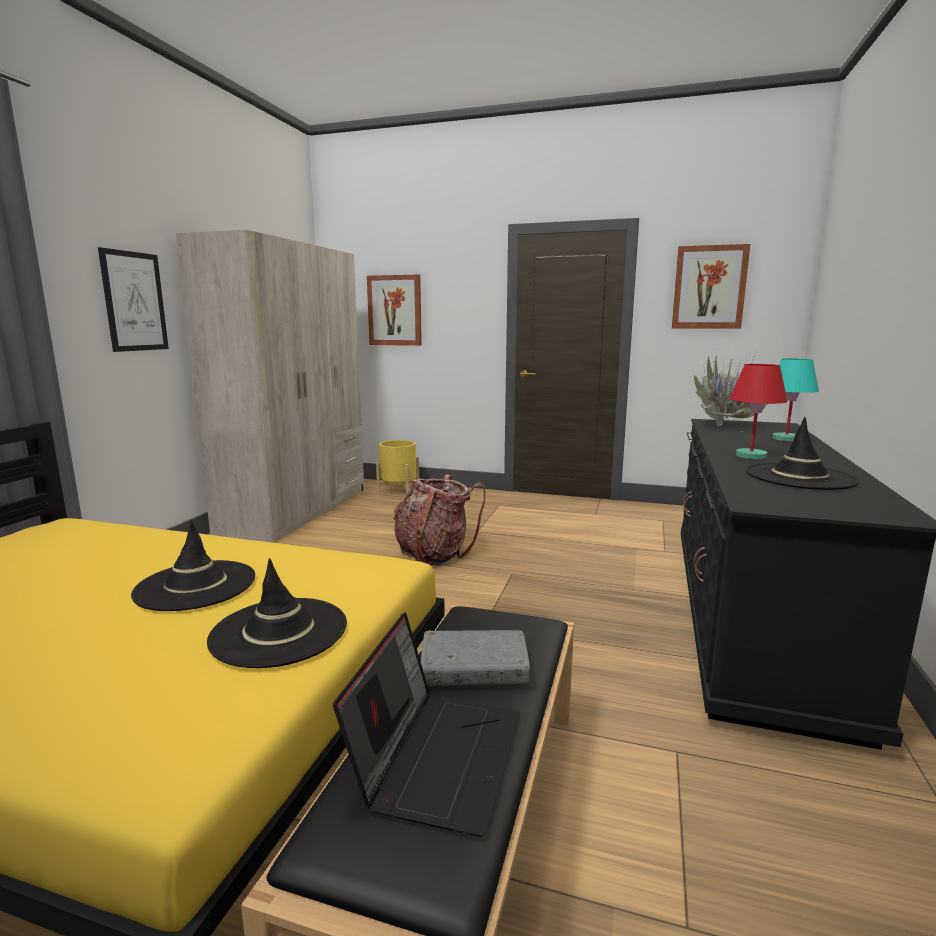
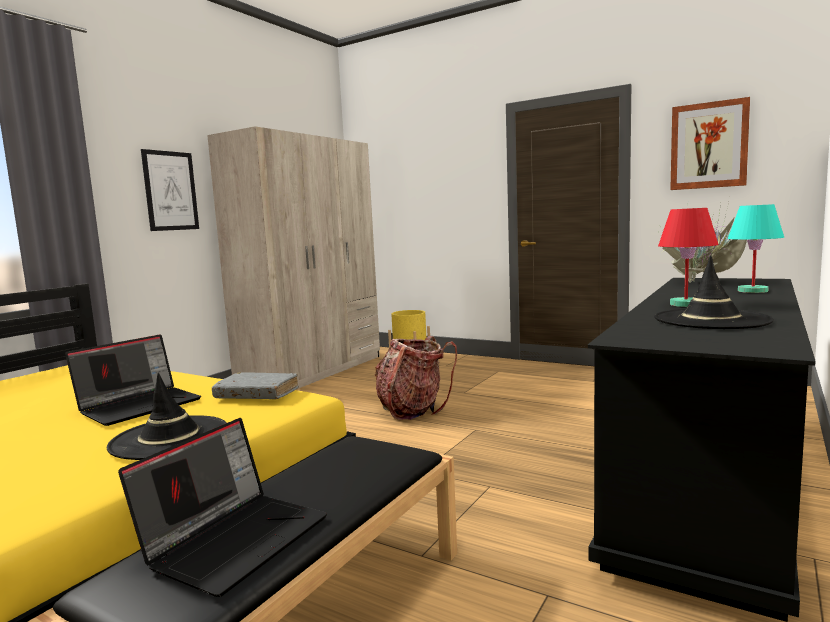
camera: 15 degrees right, 5 degrees down
(195, 586) = (140, 405): black hat -> laptop
(395, 310) = (409, 191): picture -> none
(474, 669) = (321, 481): grey book -> grey book (257, 395)

